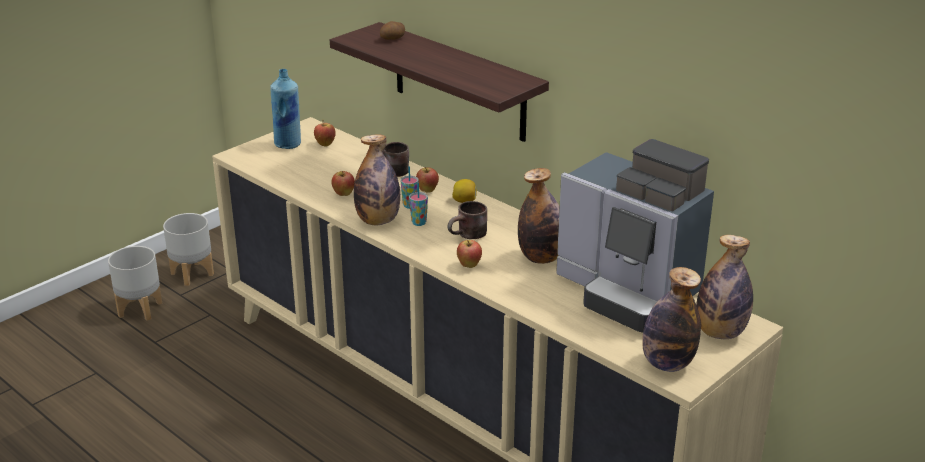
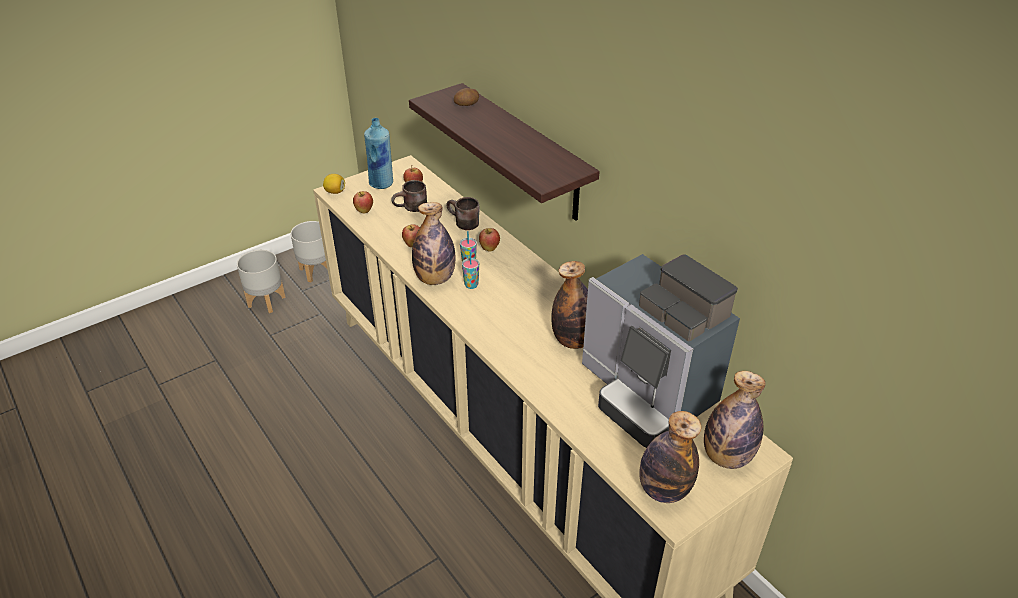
camera: 10 degrees right, 10 degrees up
(464, 201) = (520, 264): lemon -> lemon (335, 192)
(469, 237) = (512, 307): brown mug -> brown mug (411, 209)
(469, 266) = (503, 341): apple -> apple (364, 211)

